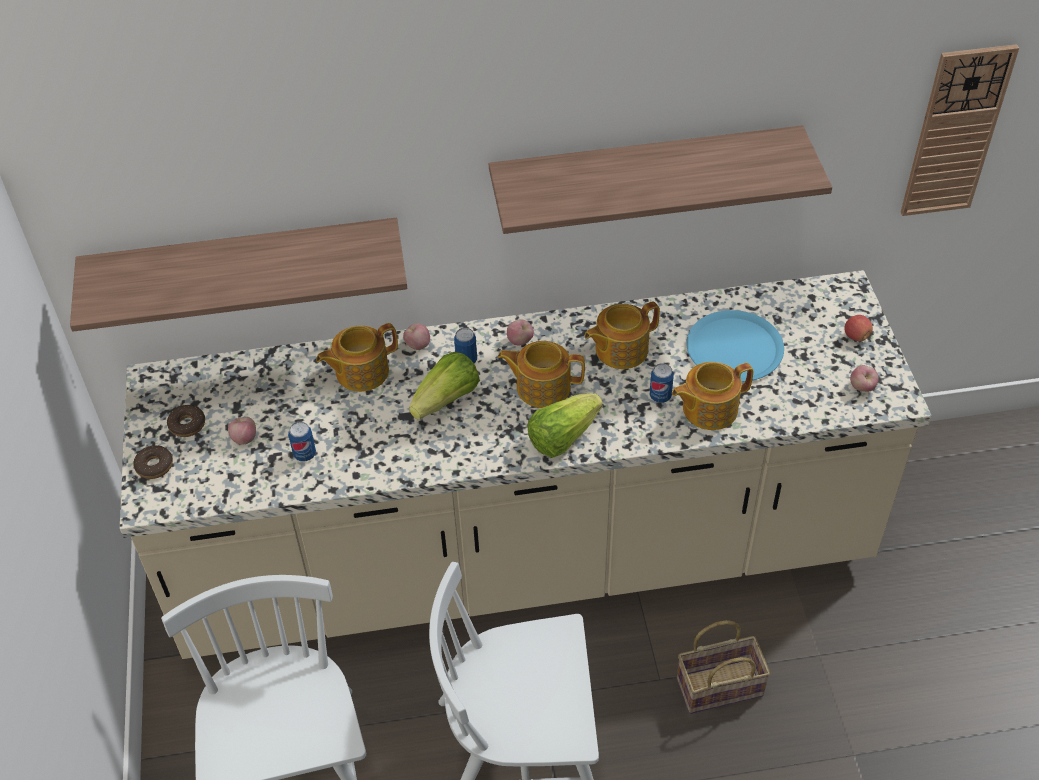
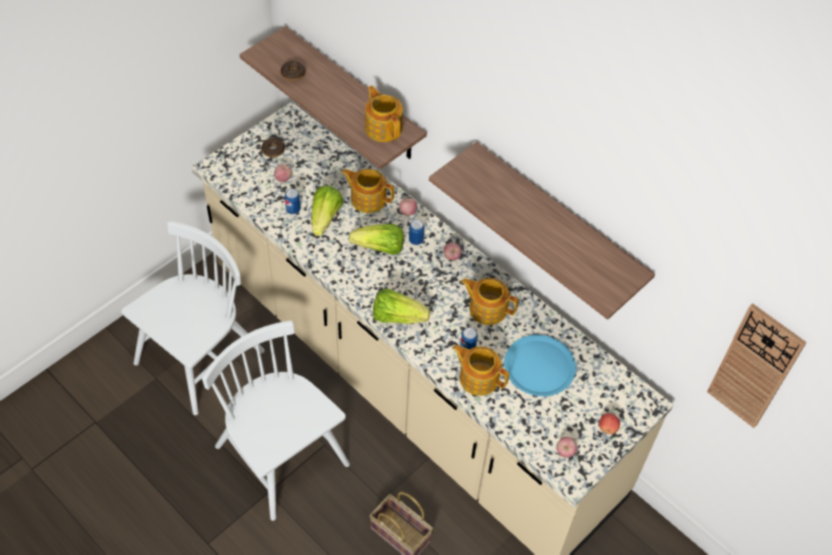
camera: 50 degrees right, 5 degrees up
(154, 466) = (238, 154): donut -> donut (293, 74)
(350, 429) = (325, 218): none -> lettuce
(542, 387) = (426, 286): teapot -> teapot (383, 127)

